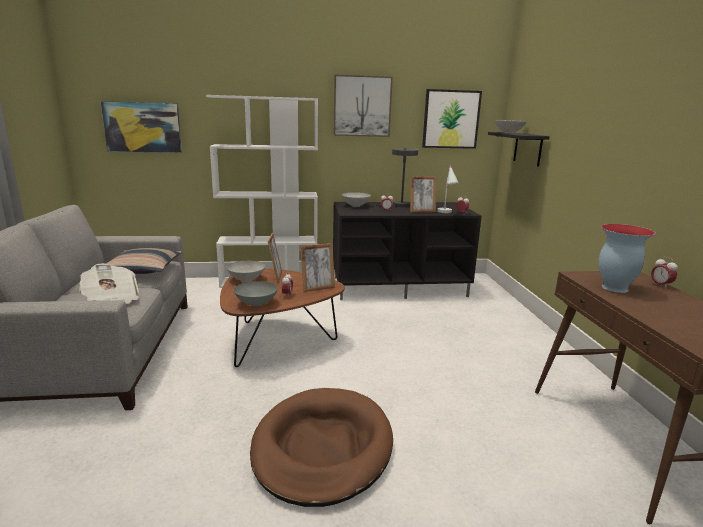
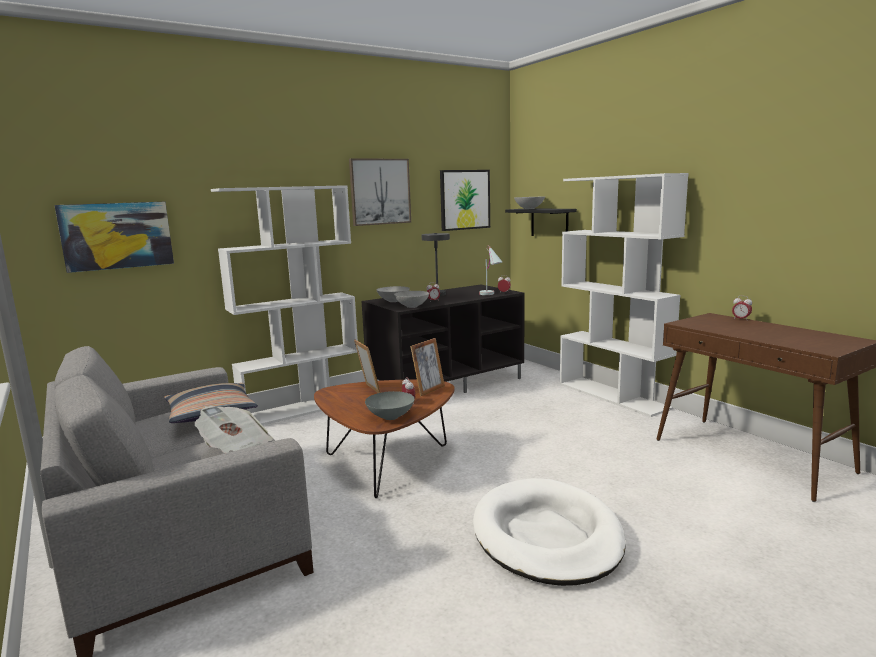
camera: 25 degrees left, 5 degrees down
(246, 279) = (341, 398): grey bowl -> grey bowl (412, 306)
(322, 448) = (547, 536): brown dog bed -> white dog bed
(421, 211) = (467, 297): picture frame -> none
(541, 335) = (613, 396): none -> white bookcase
(614, 288) = (718, 327): vase -> none

